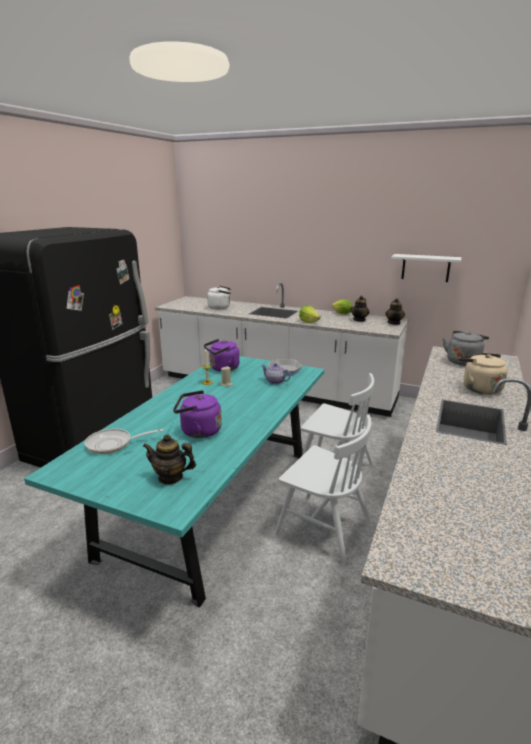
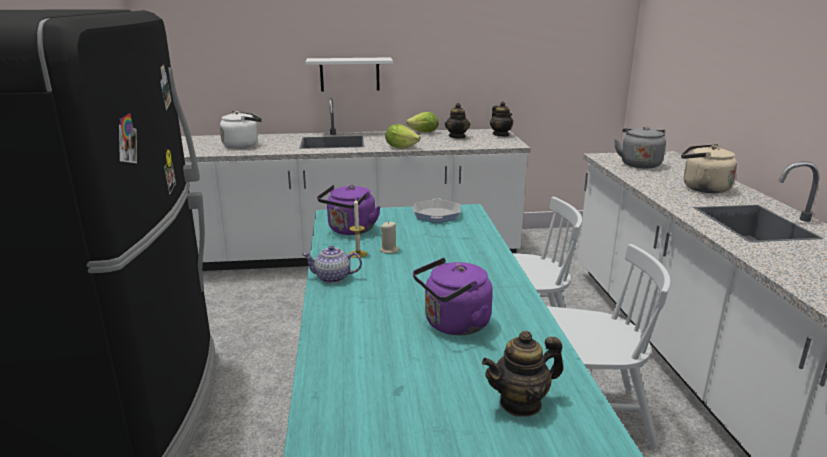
camera: 30 degrees left, 0 degrees up
(113, 444) = (355, 385): frying pan -> none
(275, 381) = (448, 232): teapot -> teapot (333, 278)
(425, 268) = (521, 60): white shelf -> white shelf (349, 74)

